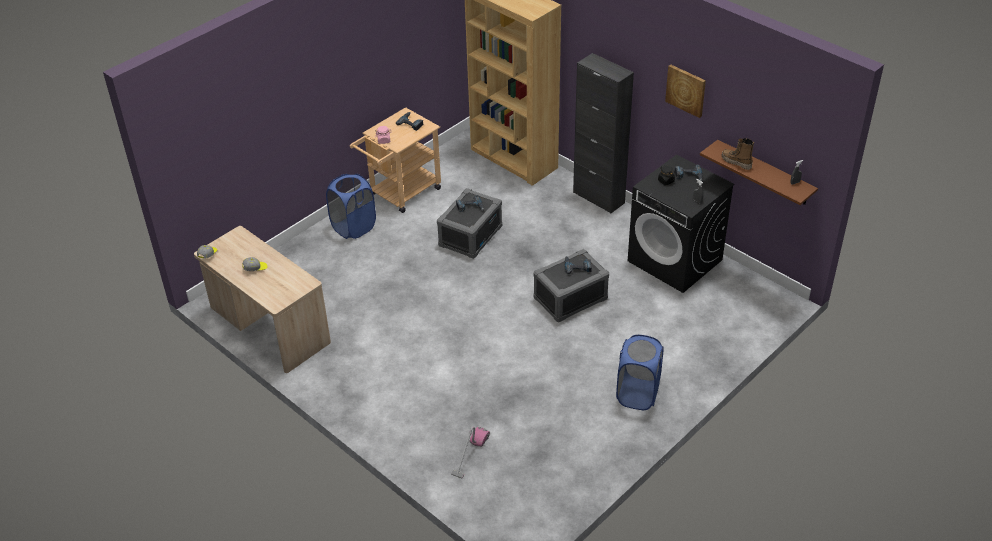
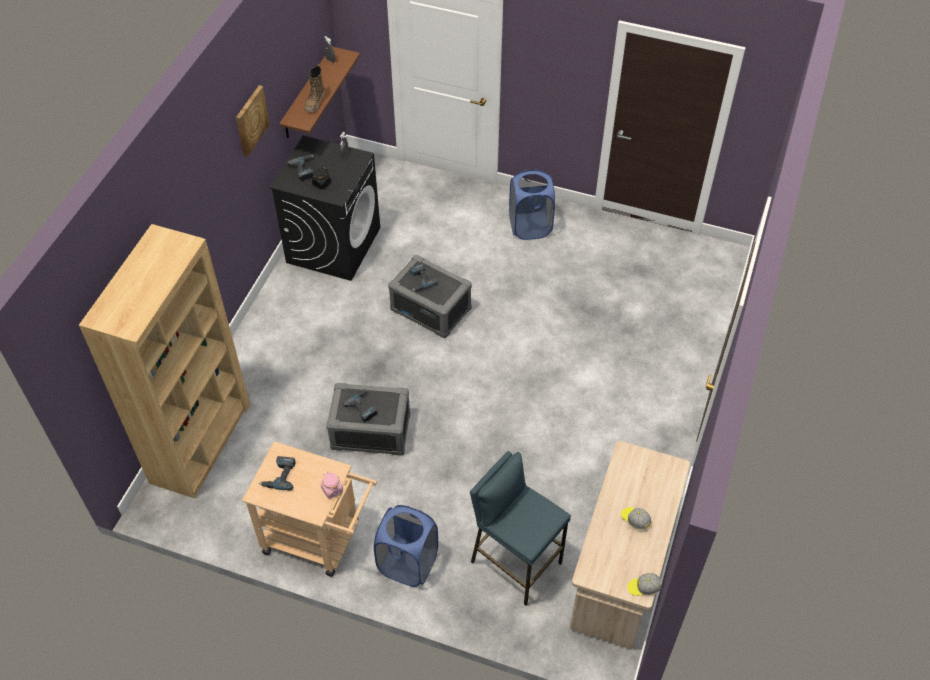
camera: 115 degrees left, 10 degrees up
(315, 276) = (515, 562): none -> blue stool
(470, 454) = (670, 317): vacuum cleaner -> none
(598, 198) = (251, 334): black cabinet -> none

